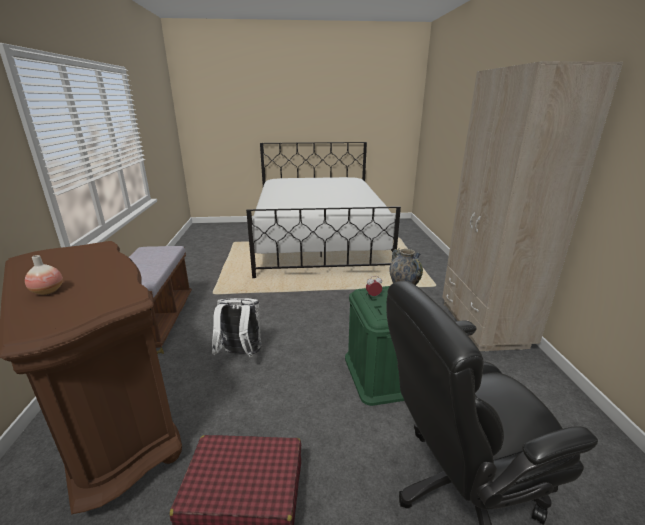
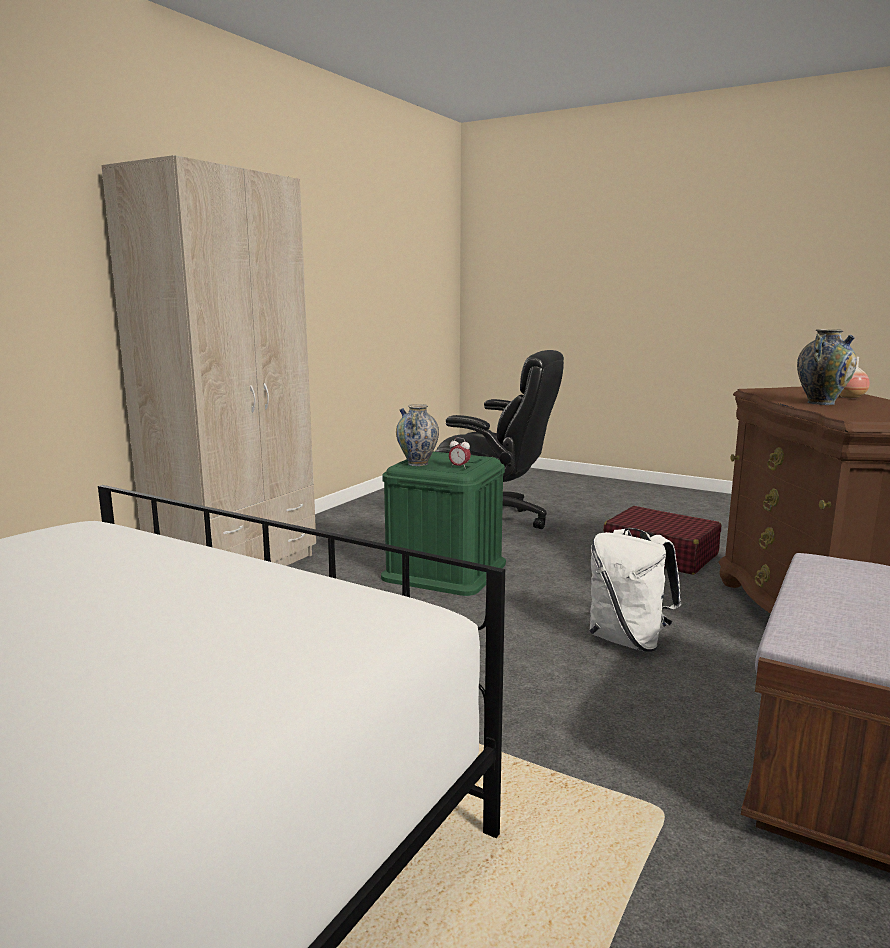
camera: 145 degrees left, 10 degrees down
(96, 267) = (821, 403): none -> vase

